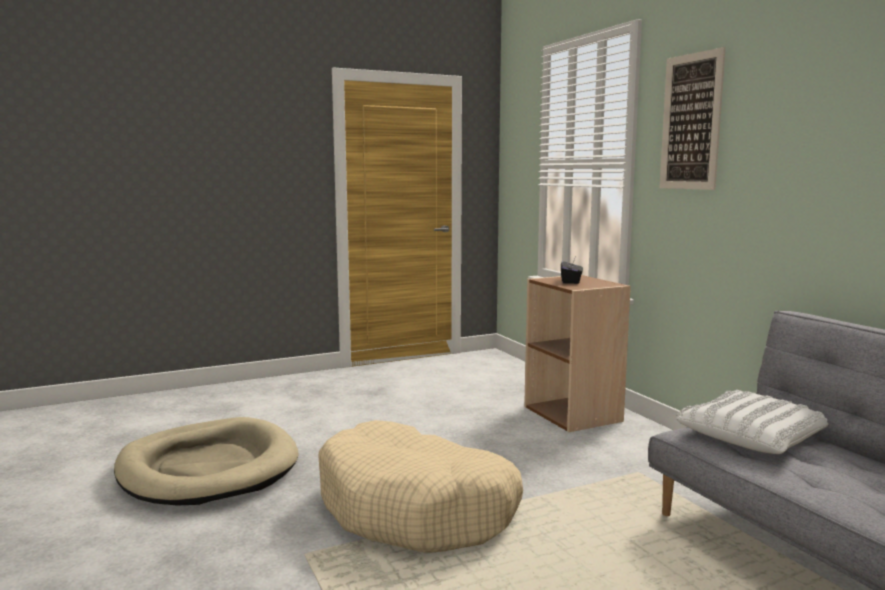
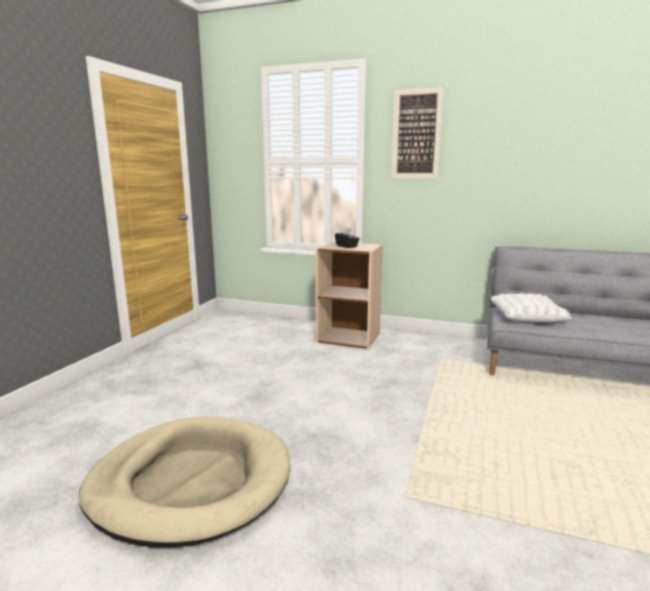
camera: 45 degrees left, 5 degrees up
(417, 509) = (396, 430): beige dog bed -> none

